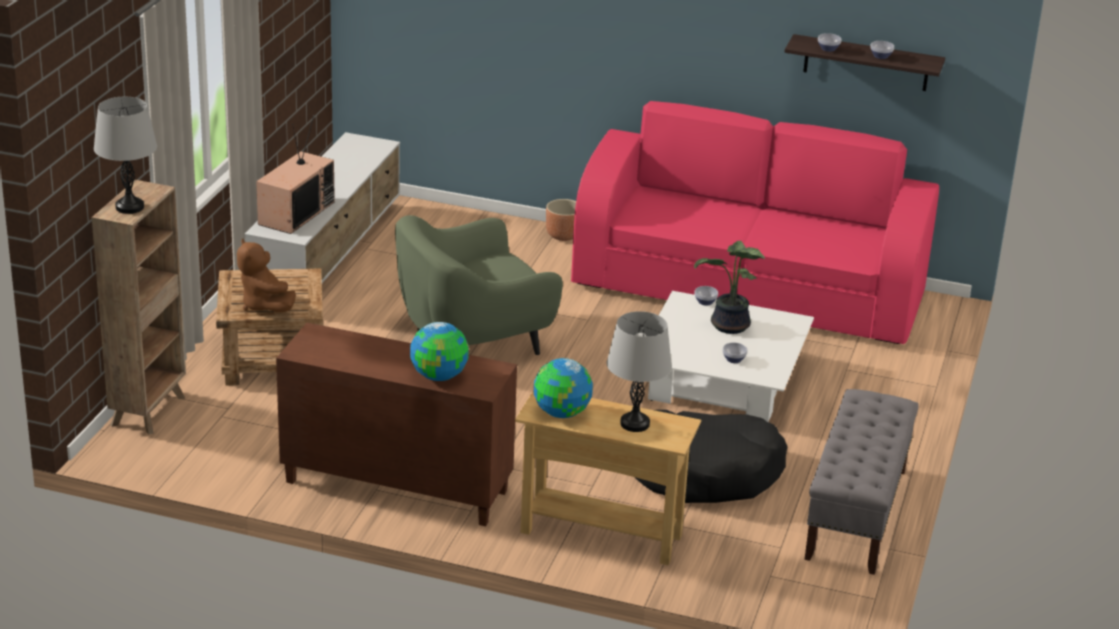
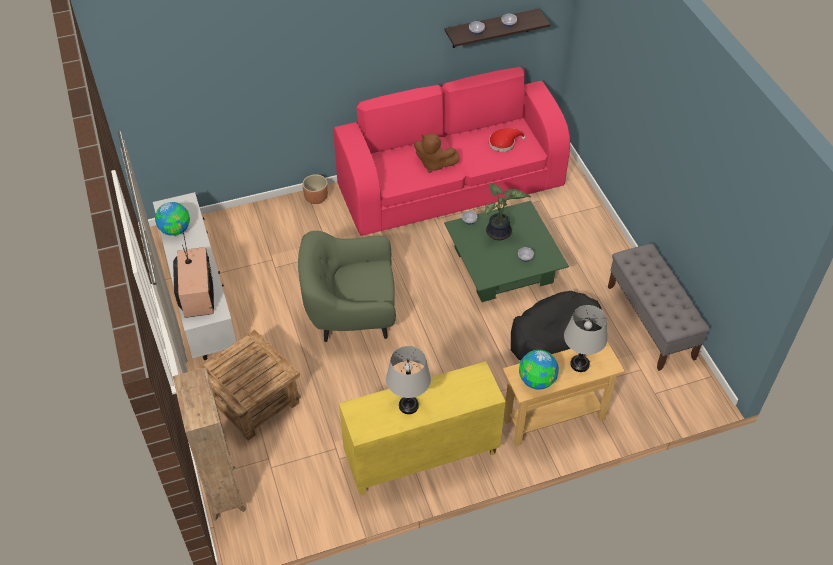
camera: 35 degrees left, 20 degrees up
(129, 207) = (199, 406): grey table lamp -> grey table lamp (408, 406)
(265, 305) = (255, 383): brown plush toy -> brown plush toy (434, 164)
(394, 487) = (421, 457): brown cabinet -> yellow cabinet
(439, 376) = (457, 399): globe -> globe (175, 230)
(473, 342) = (351, 315): green armchair -> green armchair turned 60 degrees clockwise
(722, 381) = (503, 264): white coffee table -> green coffee table
(831, 240) = (504, 143): none -> red hat

